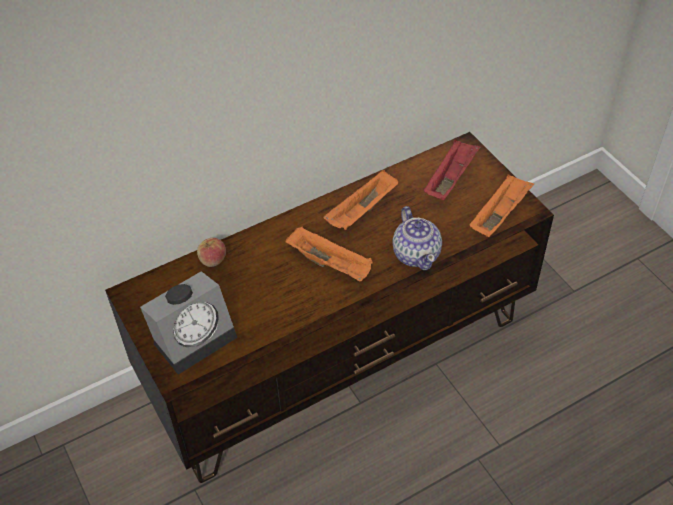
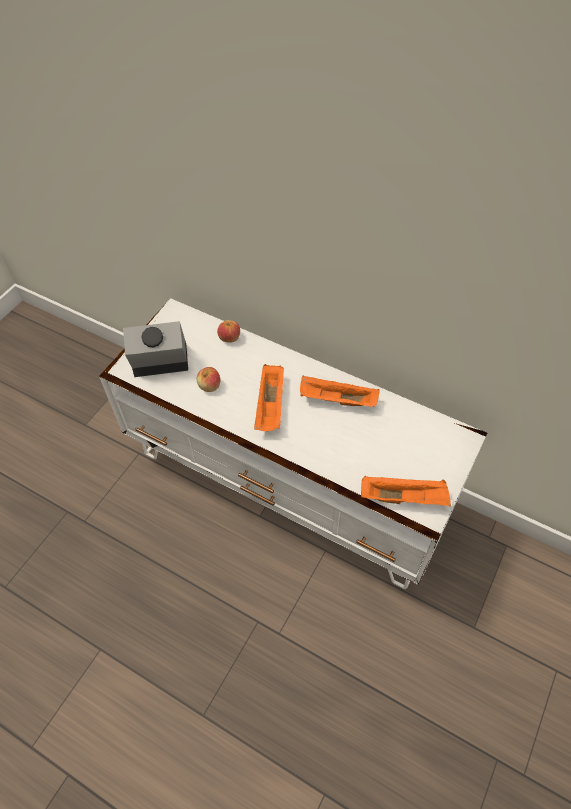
camera: 60 degrees right, 5 degrees up
(195, 336) = (158, 363): alarm clock -> alarm clock turned 150 degrees clockwise
(265, 303) = (209, 386): none -> apple
(340, 358) = (288, 483): brown tv stand -> white tv stand
(416, 254) = (318, 456): teapot -> none
(450, 179) = (418, 443): red tray -> none

